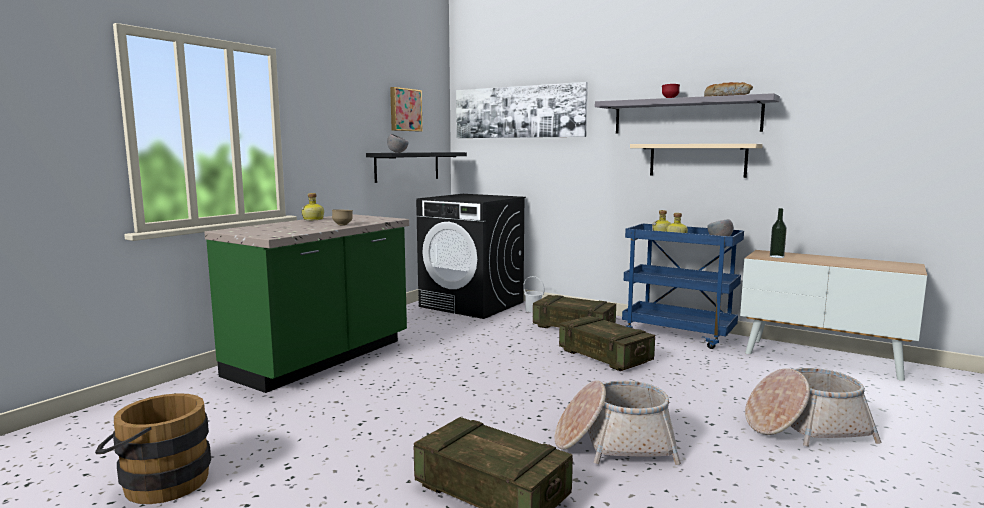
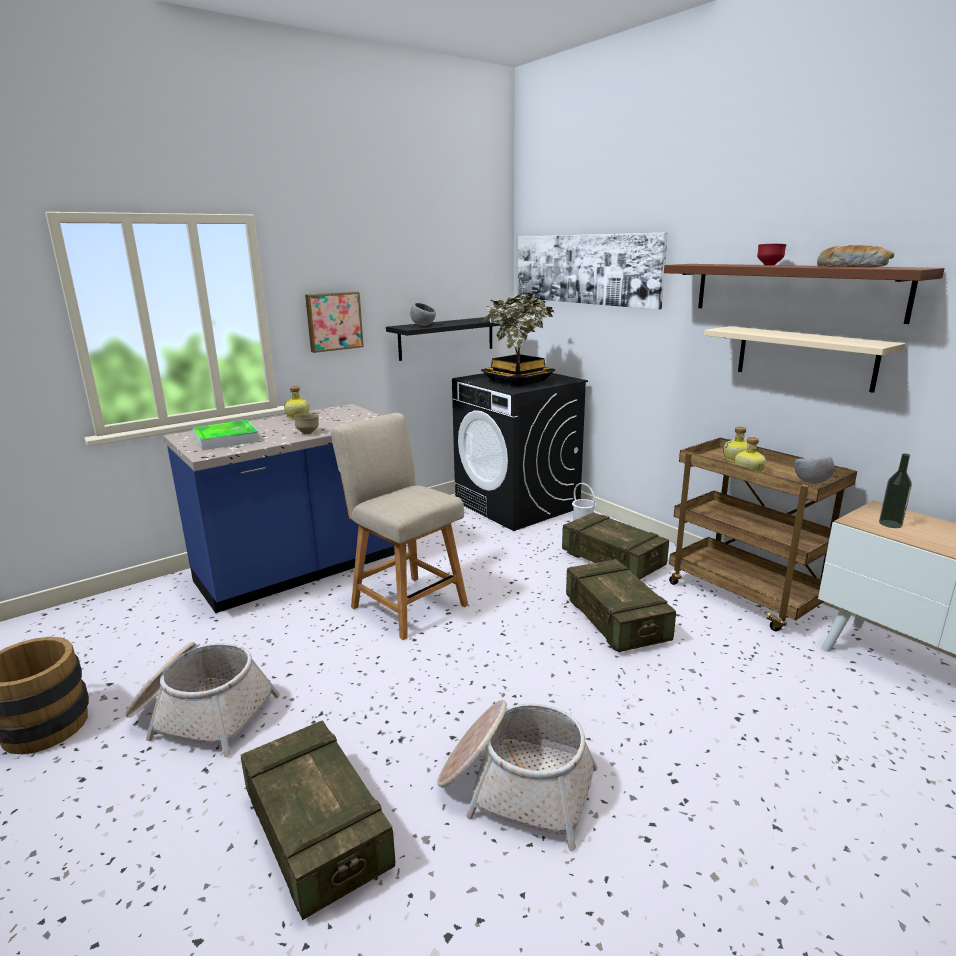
camera: 20 degrees right, 10 degrees up
(273, 230) = (226, 439): none -> tray
(321, 359) = (301, 571): green counter -> blue counter
(404, 110) = (442, 268): picture -> picture (333, 321)
(436, 367) = (405, 604): none -> beige chair
(473, 198) = (518, 381): none -> potted plant
(679, 335) = (745, 596): blue cart -> brown cart
(685, 116) = (794, 290): grey shelf -> brown shelf
(804, 428) = (811, 824): basket -> basket (202, 714)

